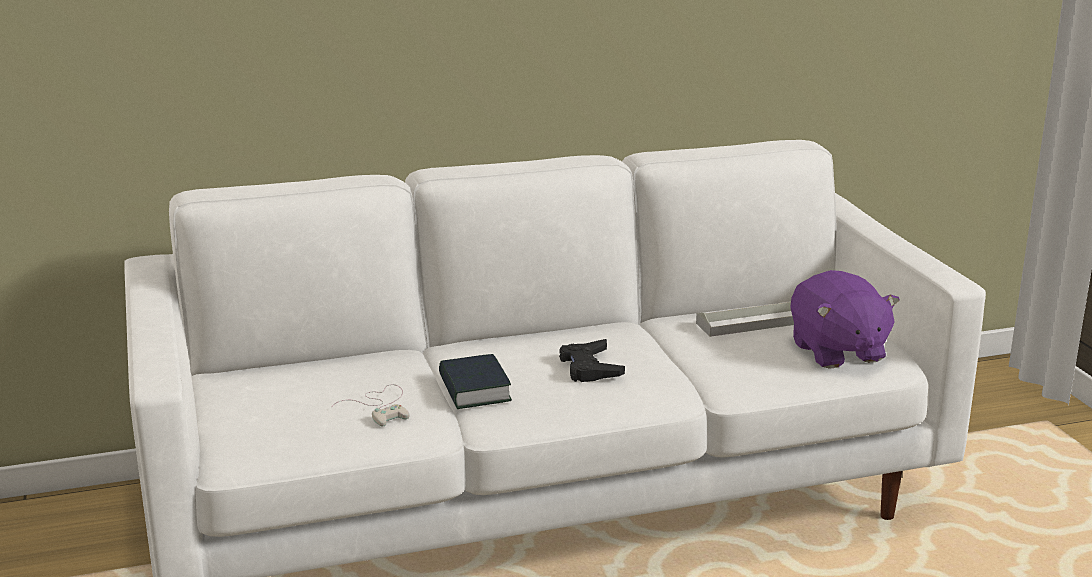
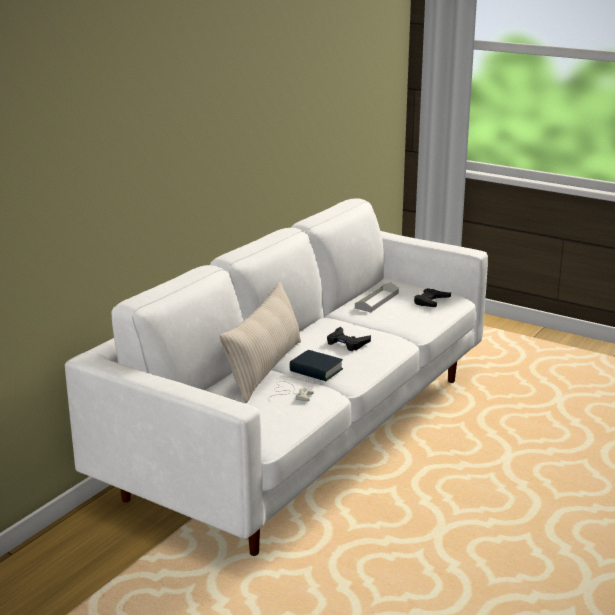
camera: 40 degrees left, 0 degrees up
(416, 362) = (264, 369): none -> beige pillow
(837, 352) = (431, 301): purple plush toy -> black game controller

